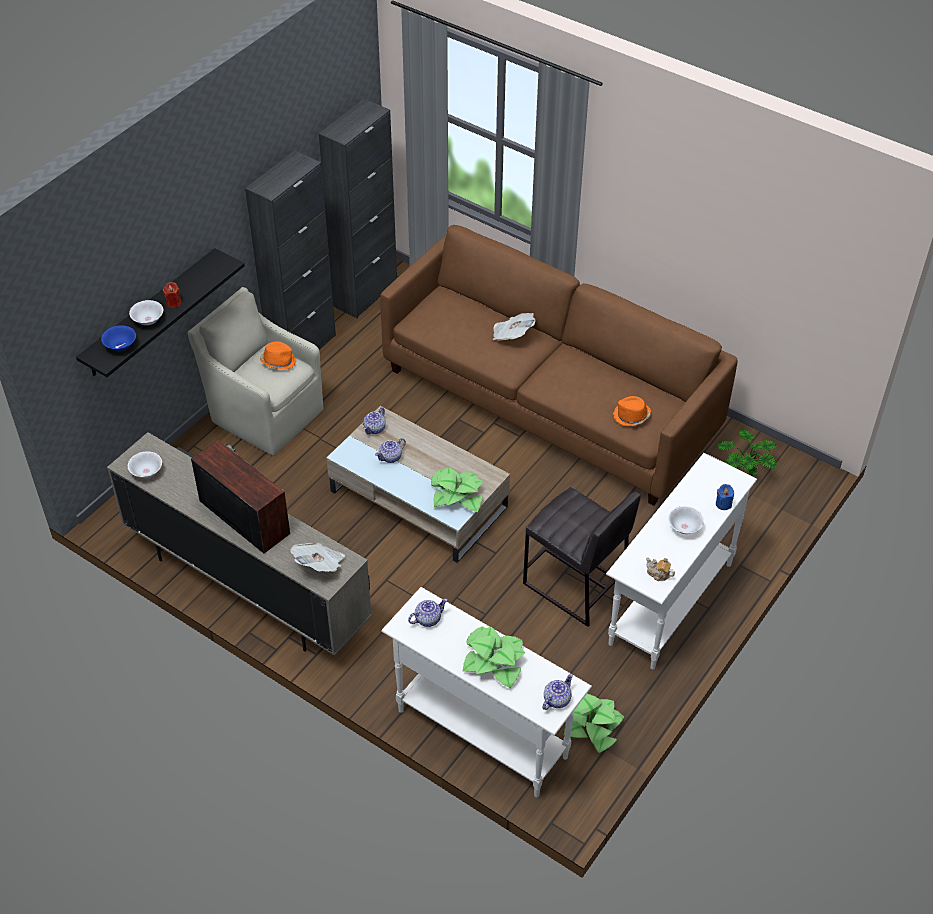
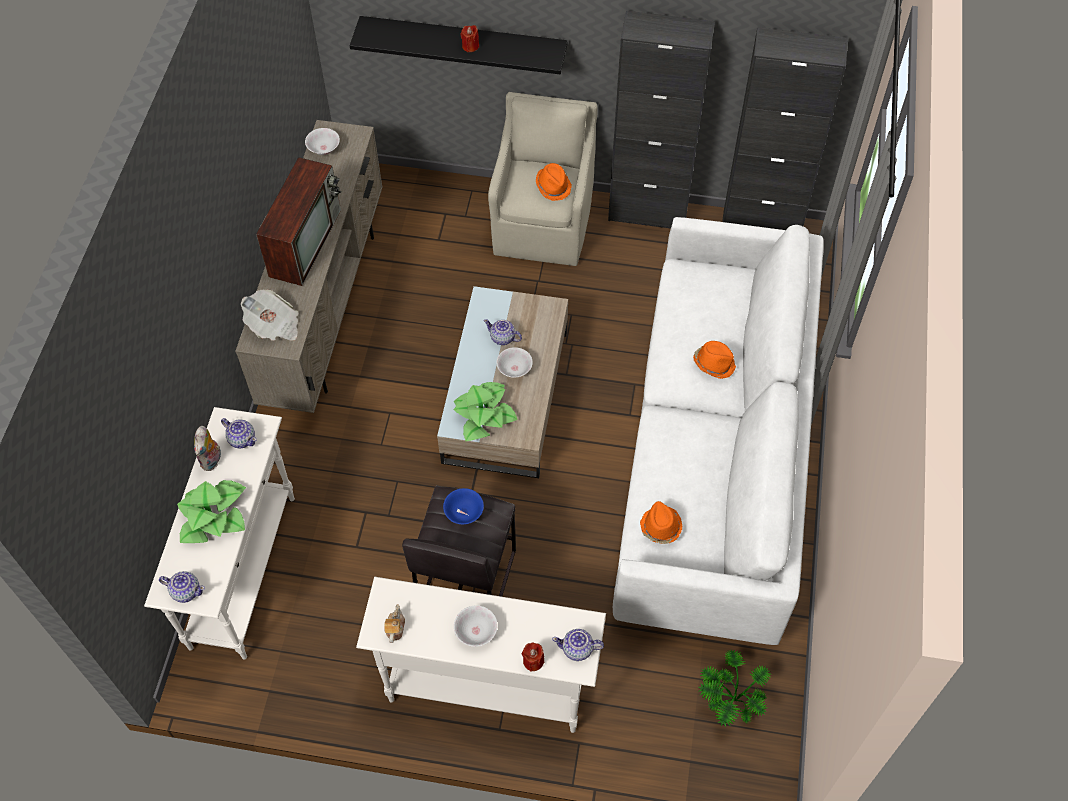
camera: 65 degrees right, 10 degrees up
(120, 346) = (390, 38): blue bowl -> blue bowl (464, 512)
(148, 320) = (435, 40): white bowl -> white bowl (514, 369)
(375, 428) = (533, 308): teapot -> teapot (578, 649)
(437, 646) = (212, 460): none -> plush toy
(512, 335) = (714, 363): newspaper -> orange hat
(550, 401) = (713, 457): brown sofa -> white sofa
(592, 725) = (293, 668): potted plant -> none
(723, 504) = (533, 661): blue candle -> red candle

